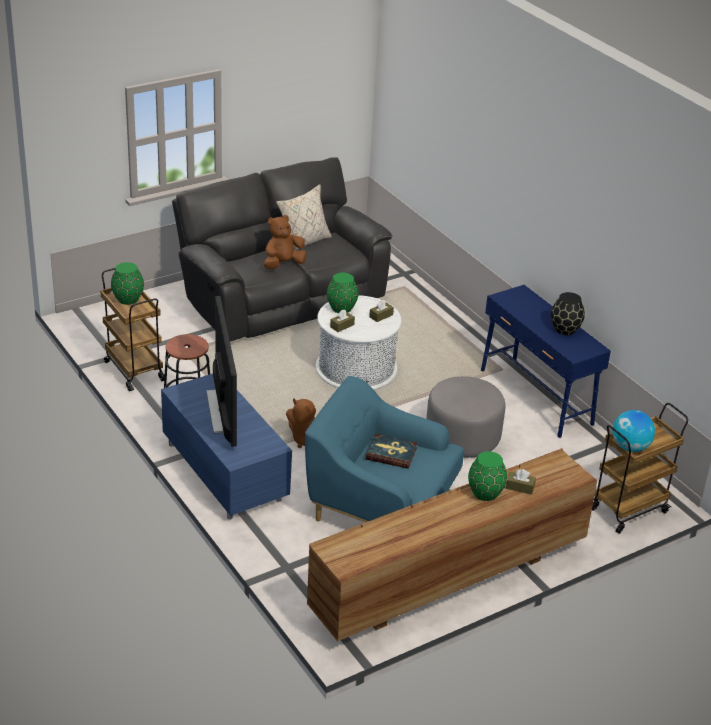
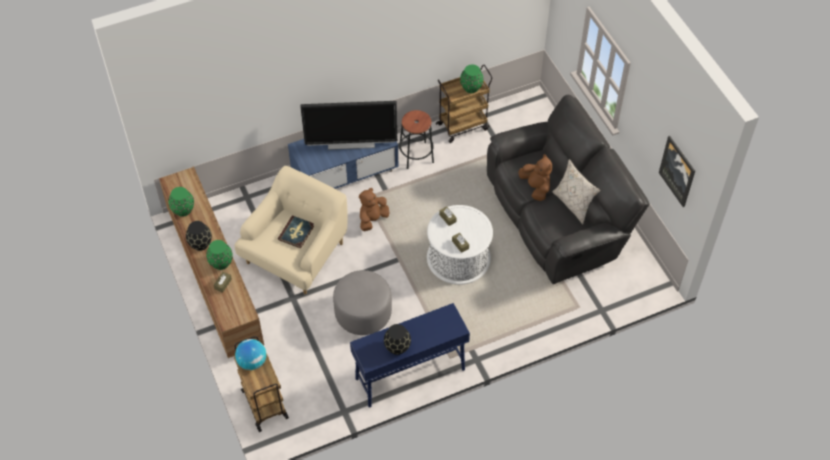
camera: 100 degrees right, 20 degrees up
(330, 97) = (677, 171): none -> picture
(342, 308) = (472, 221): green vase -> green vase (183, 210)
(381, 505) = (296, 253): blue armchair -> beige armchair
(457, 518) = (200, 244): none -> black vase

